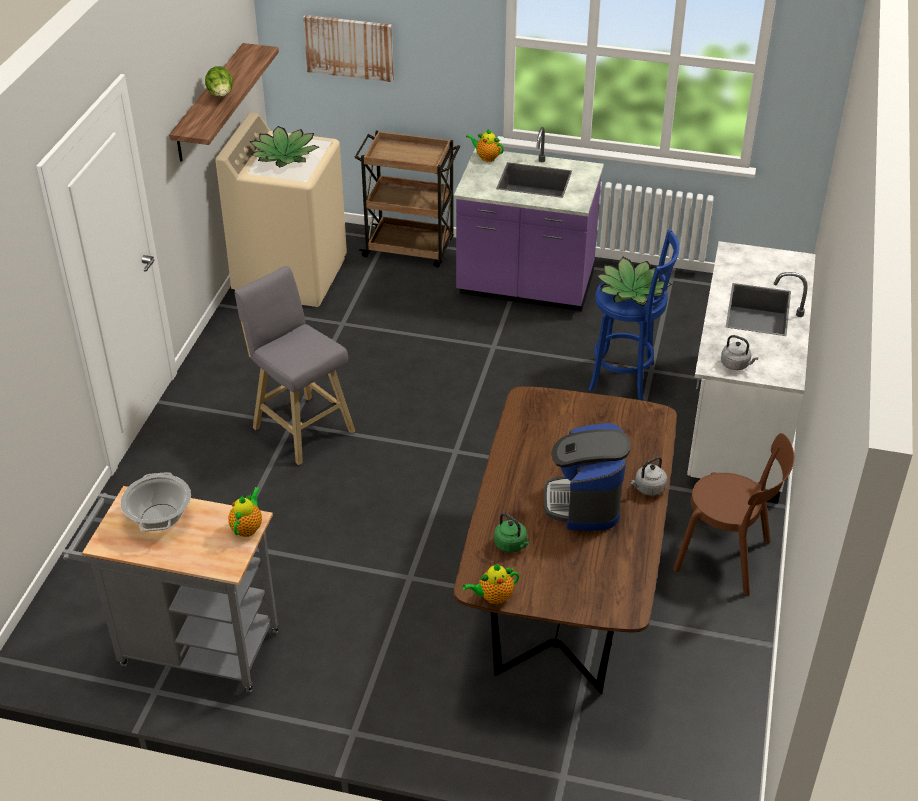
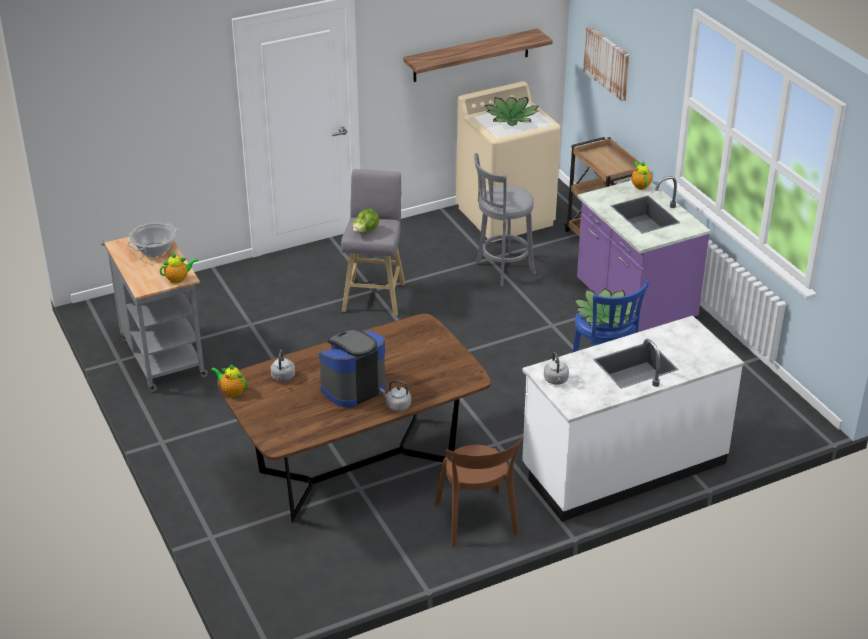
camera: 50 degrees right, 5 degrees down
(221, 96) = (467, 50): lettuce -> lettuce (365, 231)
(371, 325) = (502, 269): none -> grey stool
(511, 545) = (283, 377): green kettle -> grey kettle

